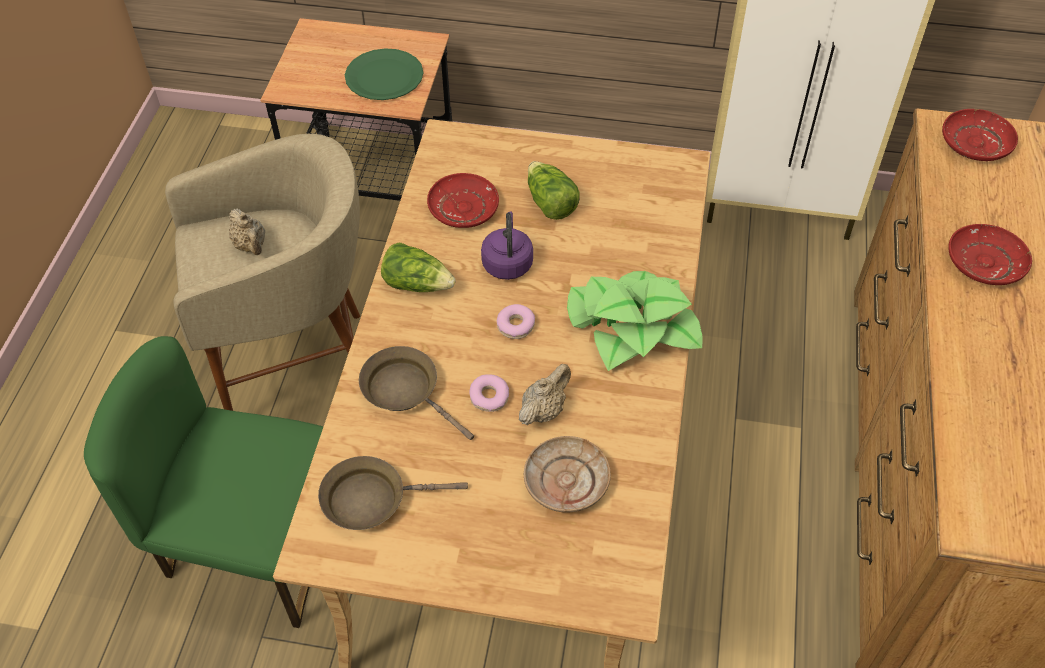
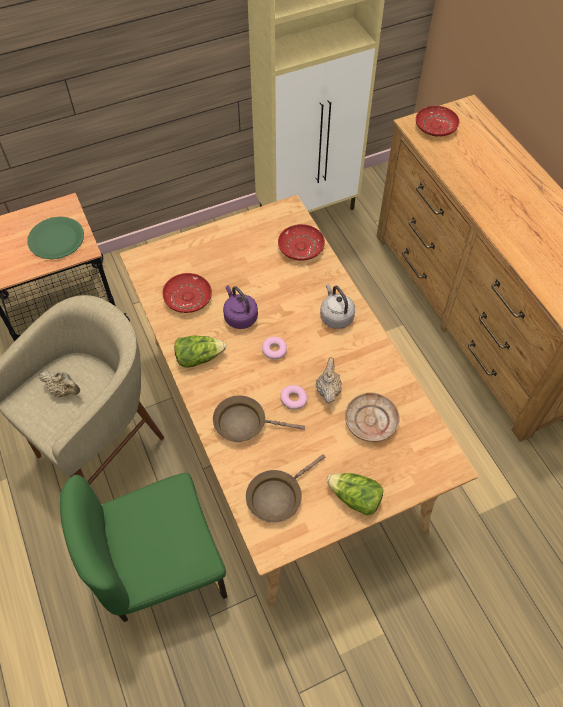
camera: 35 degrees left, 5 degrees up
(550, 203) = (234, 268): lettuce -> lettuce (355, 498)
(632, 326) = (335, 316): potted plant -> grey kettle
(984, 262) = (487, 189): red plate -> red plate (300, 247)

